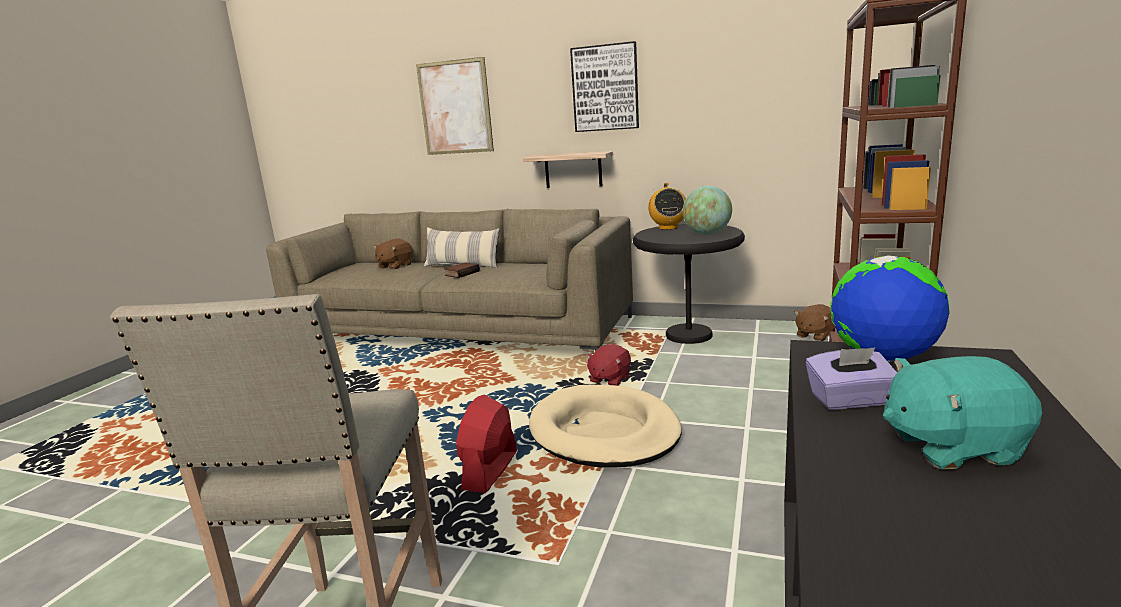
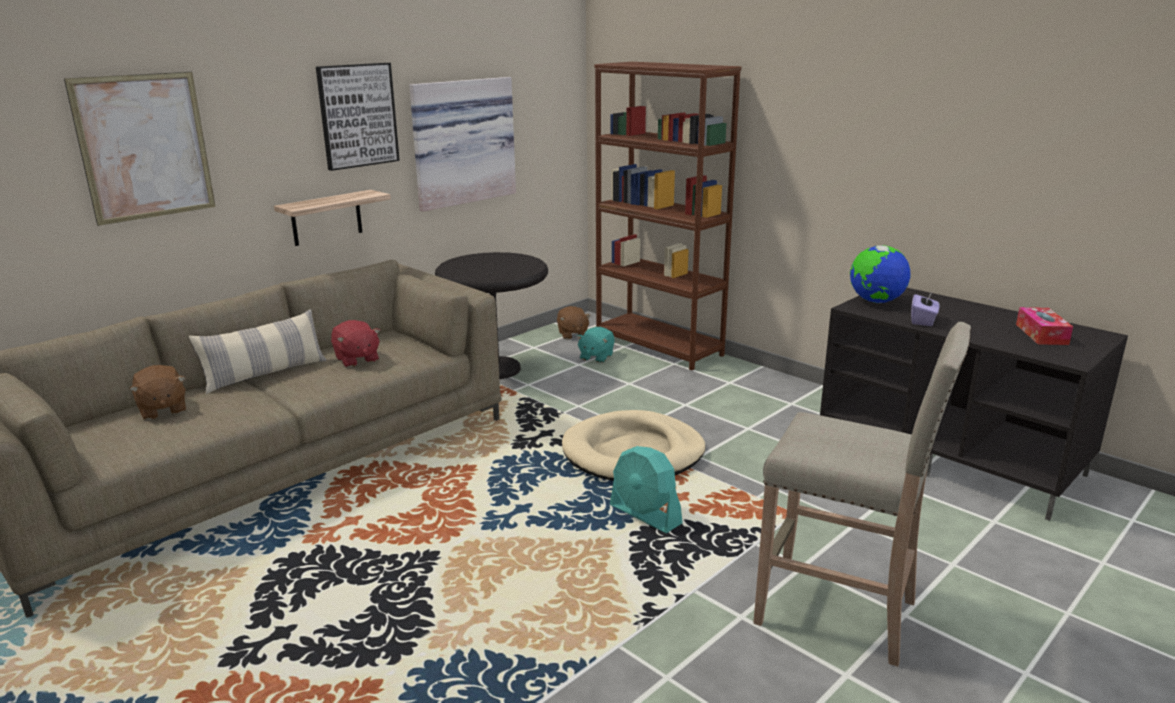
camera: 65 degrees left, 5 degrees up
(462, 273) = (310, 379): book -> none
(490, 471) = (645, 515): red fan -> turquoise fan
(609, 379) = (538, 425): red plush toy -> red plush toy (356, 359)
(668, 228) = (455, 266): radio -> none
(707, 234) = (511, 263): globe -> none
(712, 114) = (461, 142): none -> picture
(951, 446) = (977, 320): turquoise plush toy -> turquoise plush toy (596, 357)
(1003, 533) = (1041, 334): none -> tissue box

